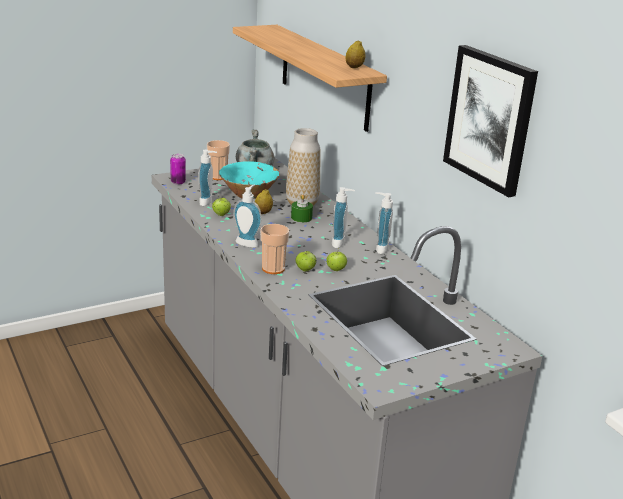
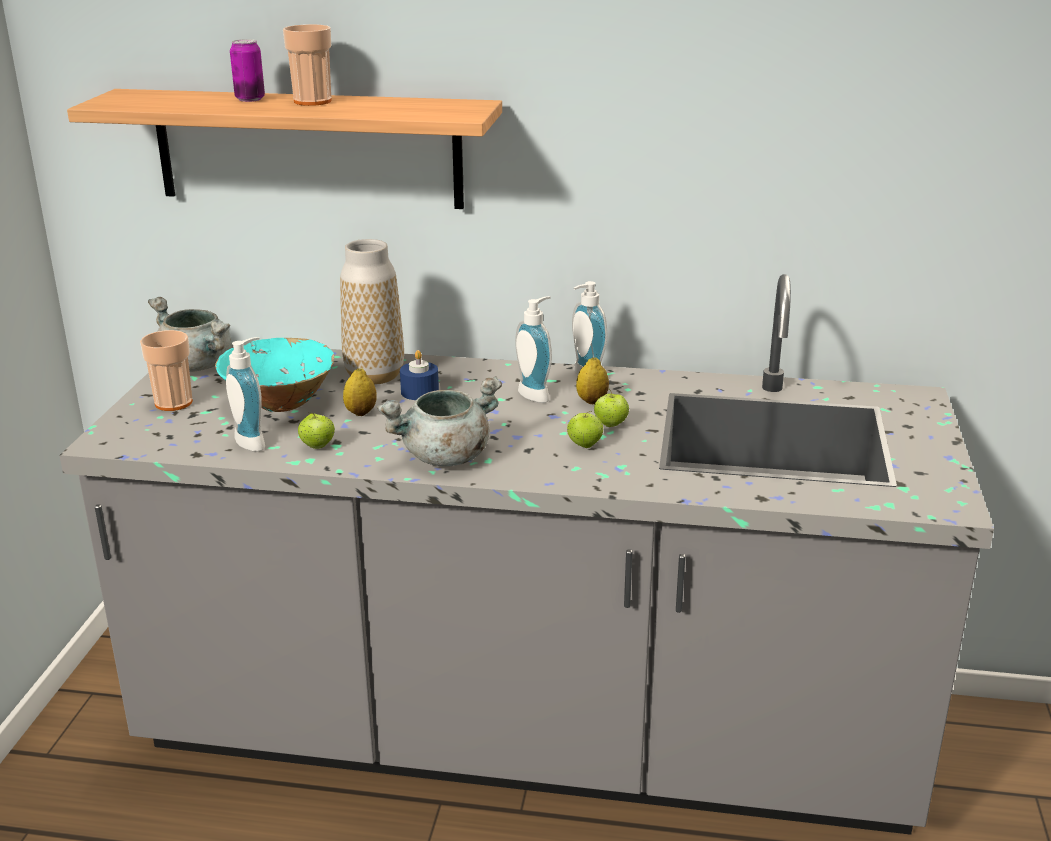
camera: 50 degrees left, 0 degrees up
(178, 182) = (135, 441): can -> can (250, 99)
(248, 242) = (445, 457): soap dispenser -> grey cooking pot
(273, 269) = (553, 467): cup -> cup (312, 101)
(301, 217) = (420, 392): green candle -> blue candle
(354, 67) = (438, 103): lemon -> lemon (592, 401)
(490, 119) = (774, 103): picture -> none

